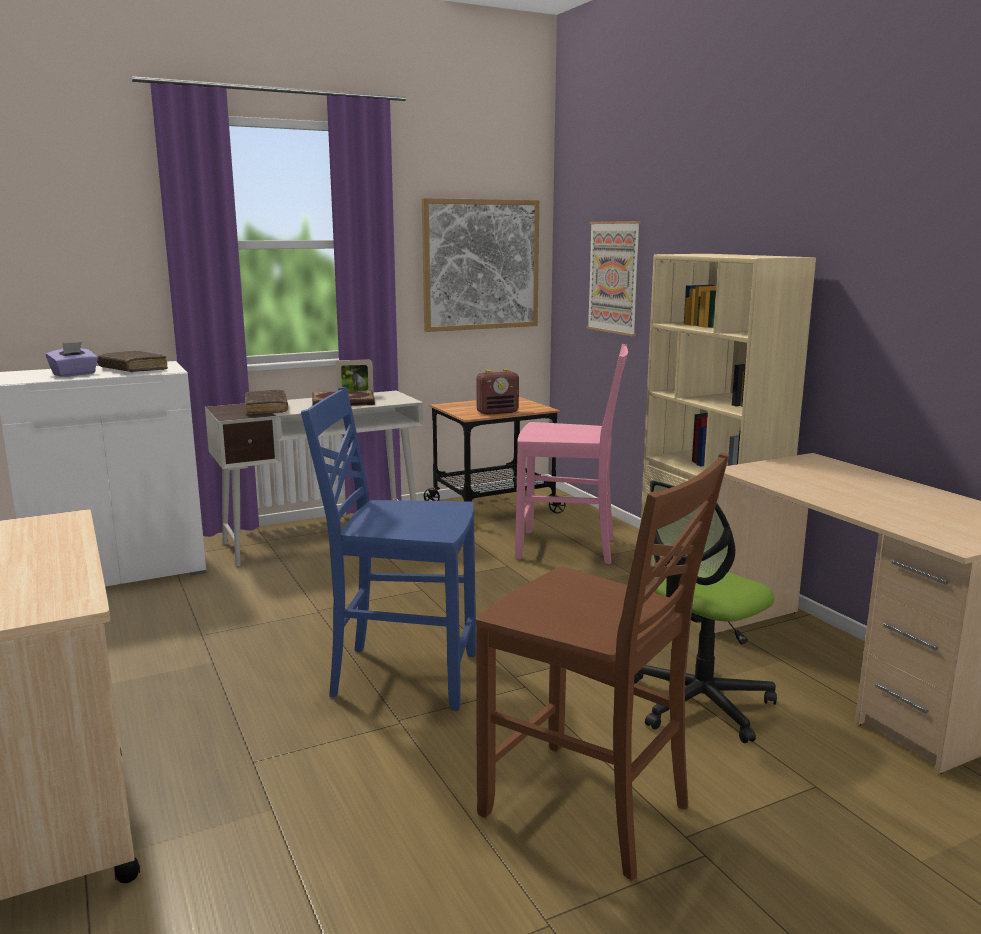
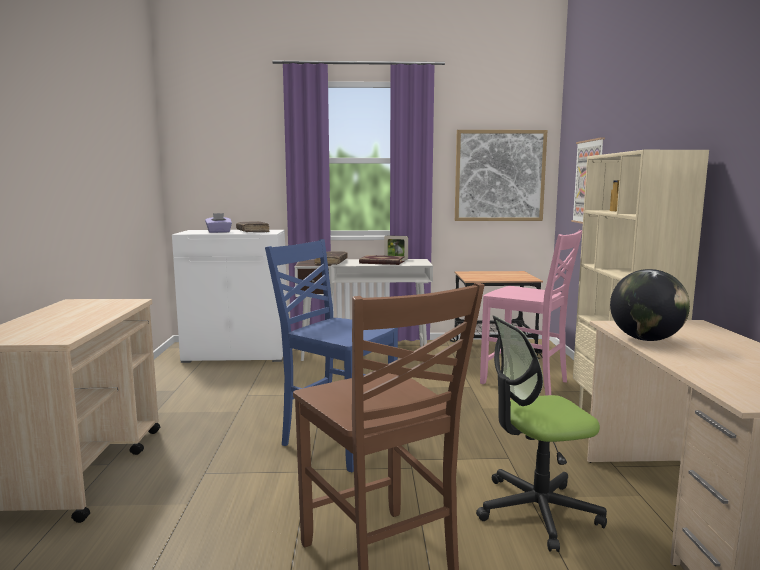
camera: 25 degrees right, 5 degrees down
(497, 412) = (494, 278): radio -> none
(794, 486) = (645, 339): none -> globe

